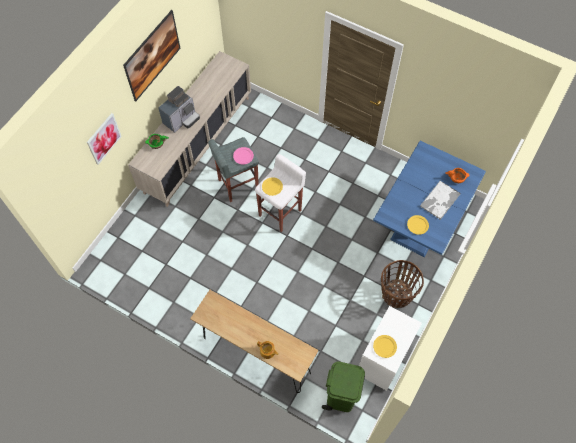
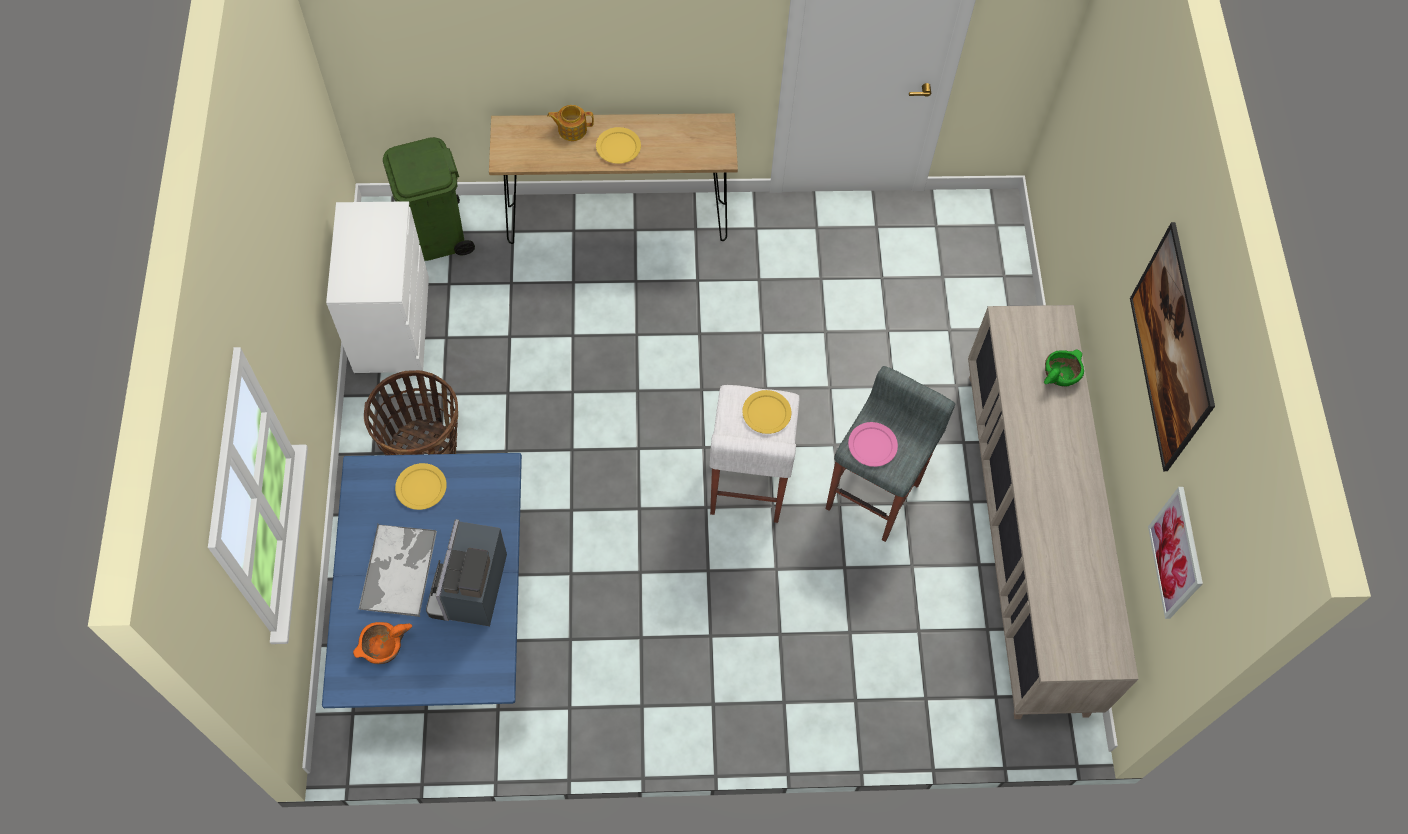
camera: 145 degrees right, 0 degrees up
(104, 138) = (1112, 199): picture -> picture (1176, 553)
(181, 119) = (1061, 453): coffee machine -> coffee machine (470, 590)
(385, 346) = (375, 232): yellow plate -> yellow plate (618, 147)

